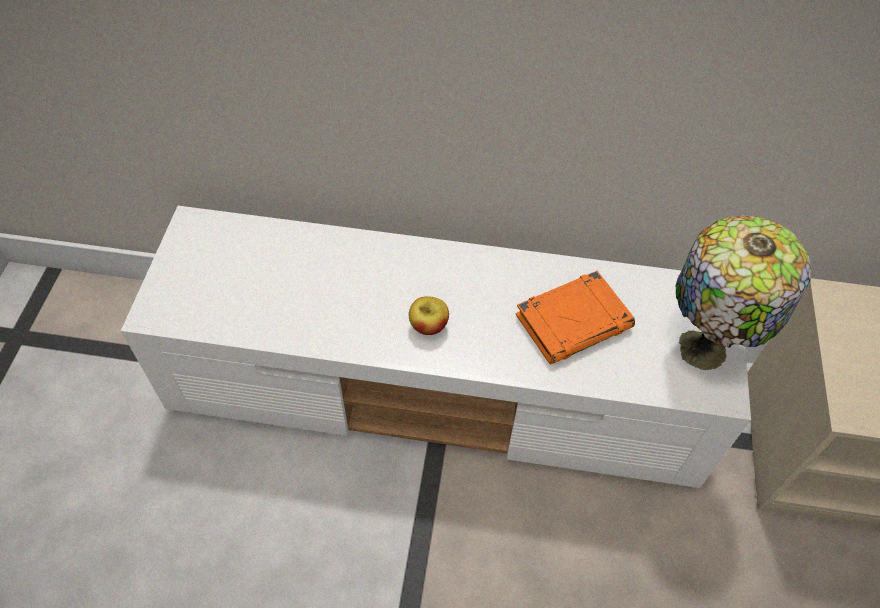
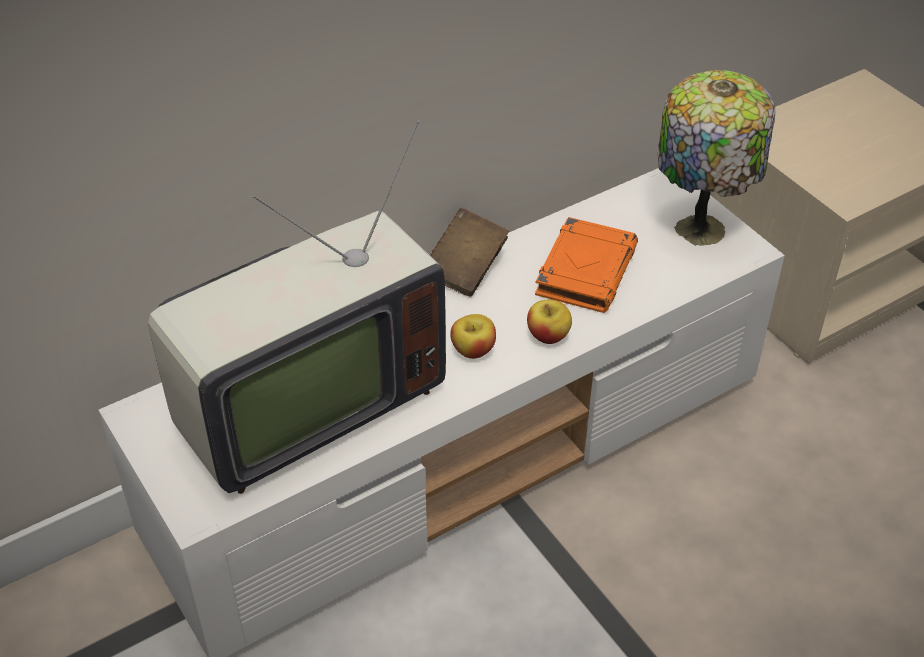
camera: 40 degrees left, 10 degrees down
(283, 286) = (302, 406): none -> television
(490, 261) = (465, 268): none -> brown book
(490, 352) = (548, 335): none -> apple

